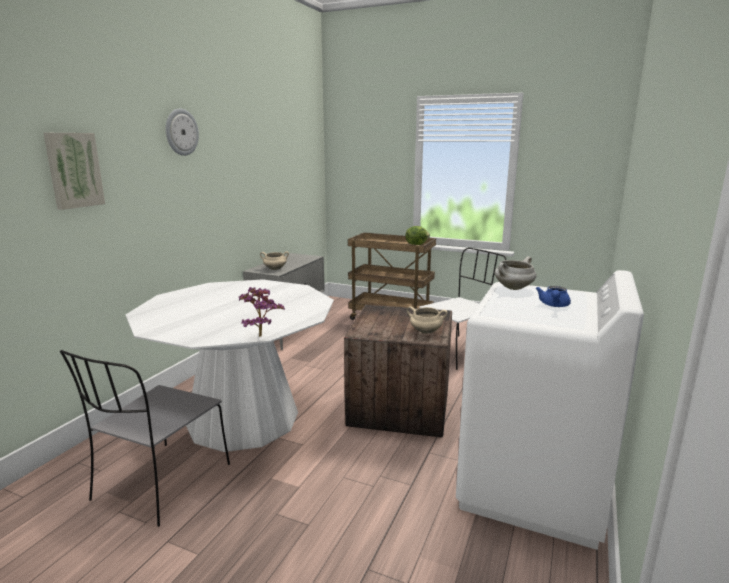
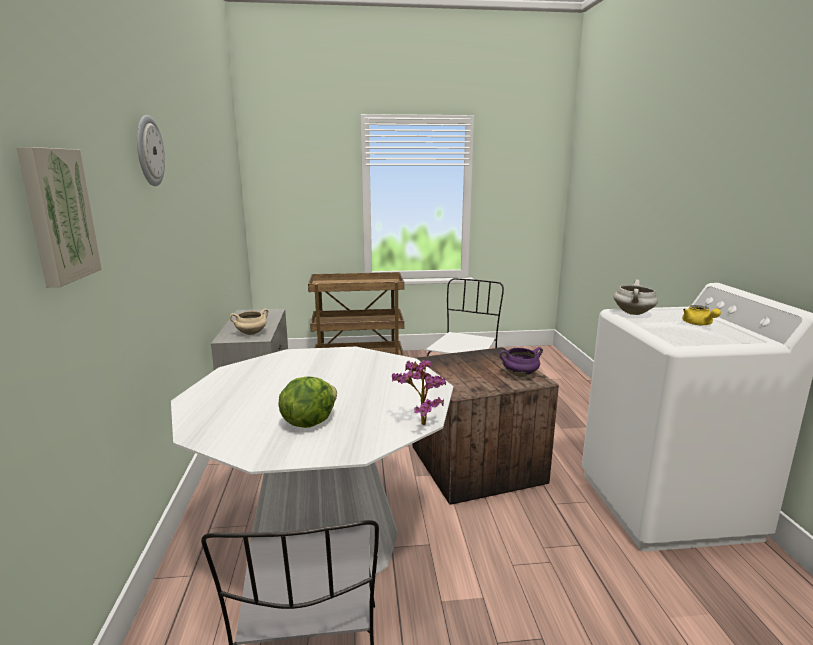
camera: 30 degrees left, 0 degrees up
(416, 244) = (382, 281): lettuce -> lettuce (308, 422)
(425, 332) = (519, 375): beige cooking pot -> purple cooking pot
(553, 305) = (698, 324): blue teapot -> yellow teapot

